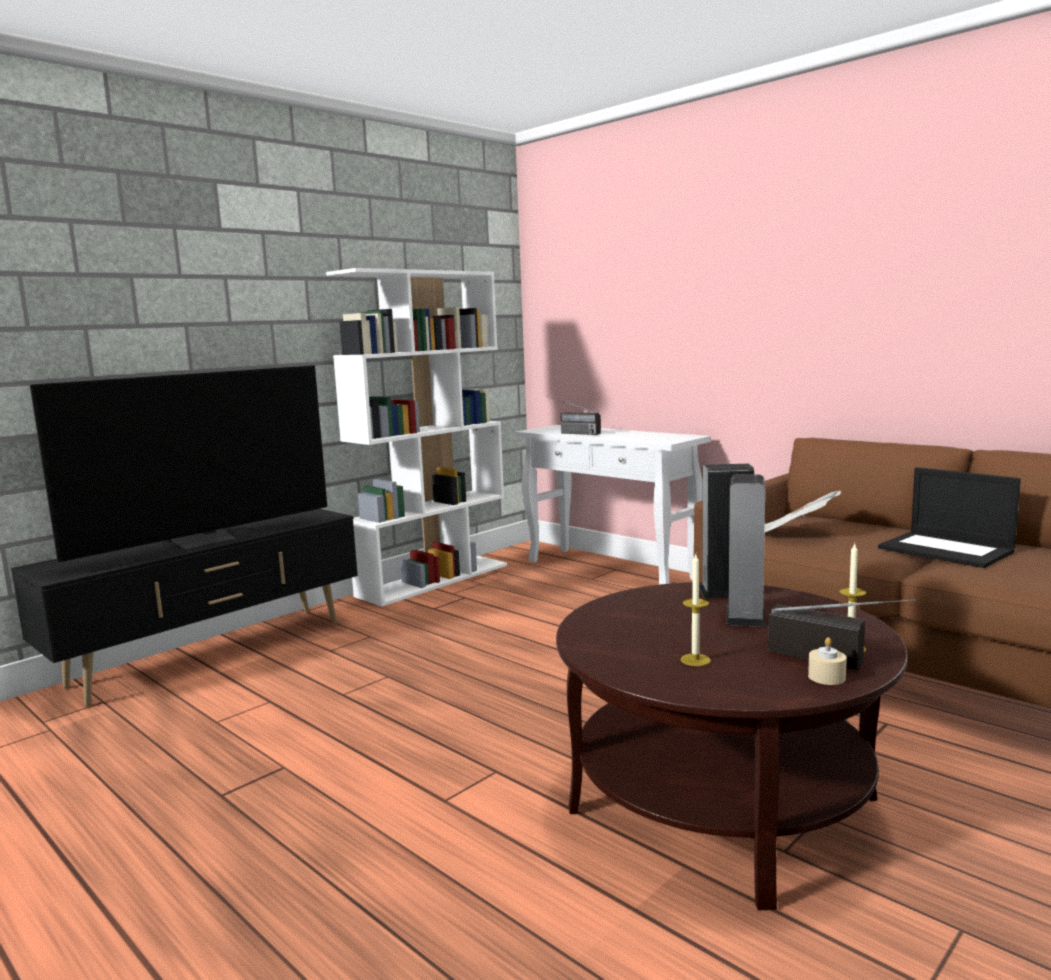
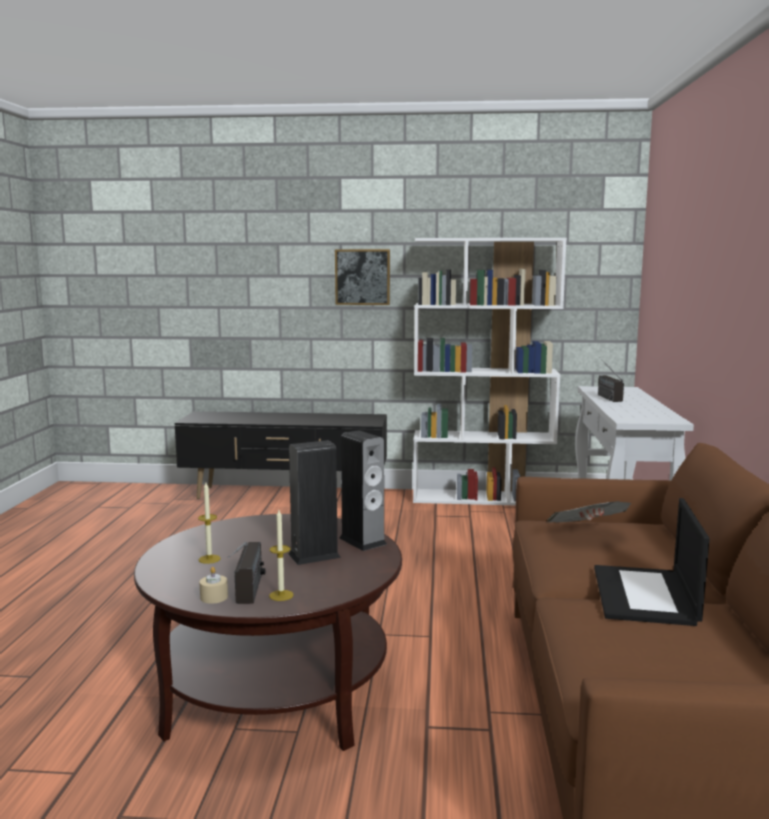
camera: 50 degrees right, 0 degrees up
(204, 541) = (281, 420): television -> none
(261, 324) = (362, 277): none -> picture

